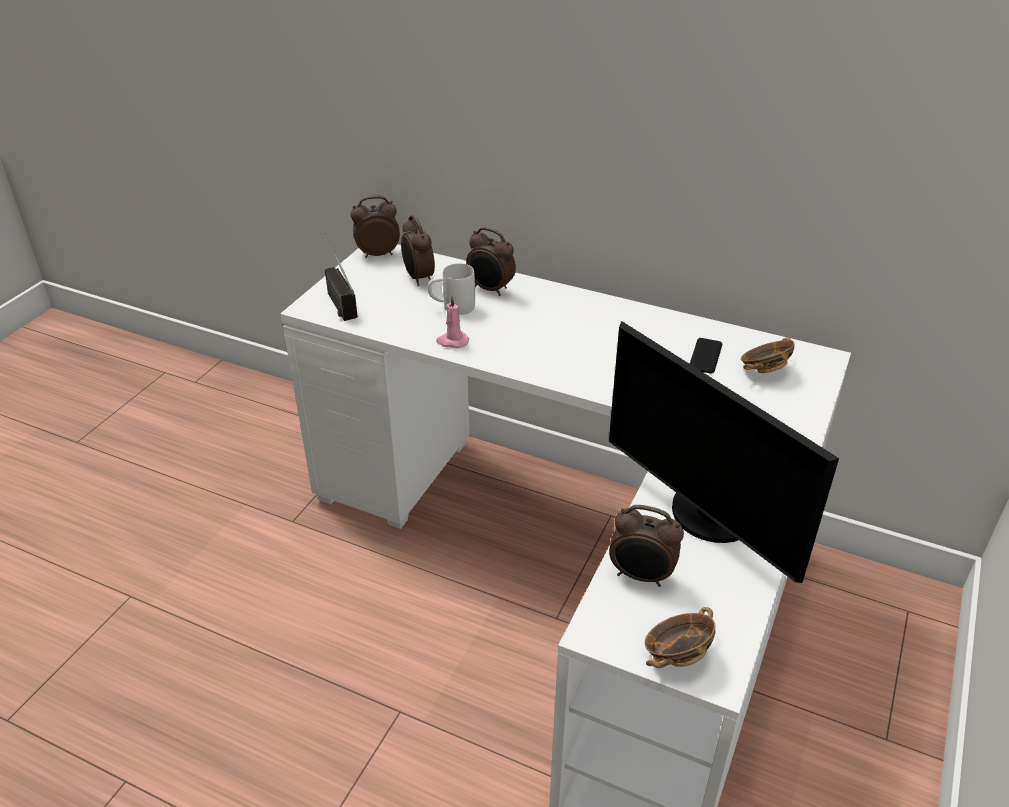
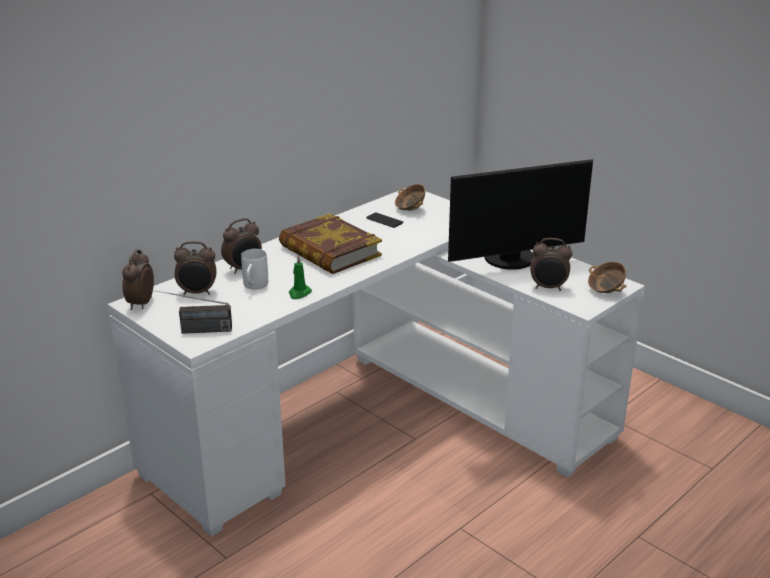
camera: 70 degrees left, 10 degrees down
(452, 341) = (299, 293): pink candle -> green candle
(577, 335) = (329, 251): none -> book
(641, 576) = (548, 287): alarm clock -> alarm clock turned 60 degrees clockwise

